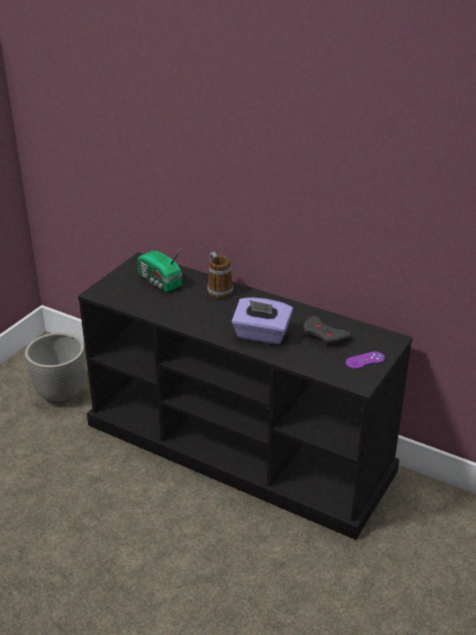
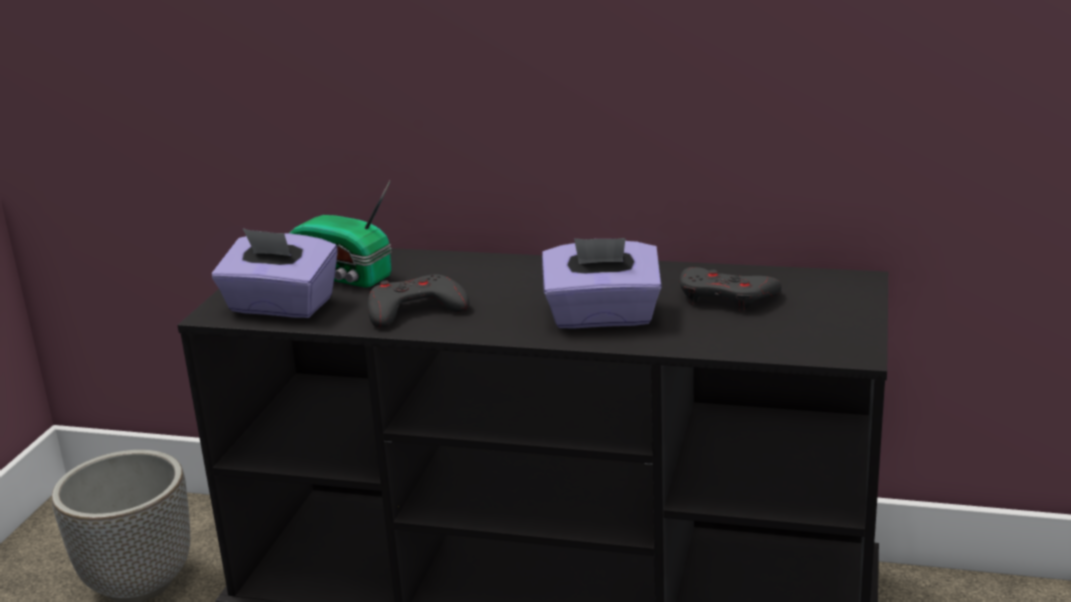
camera: 15 degrees left, 10 degrees down
(125, 295) = (280, 306): none -> purple tissue box
(181, 311) = (415, 310): none -> grey game controller
(218, 288) = (468, 267): mug -> none
(365, 360) = (832, 318): purple game controller -> none

